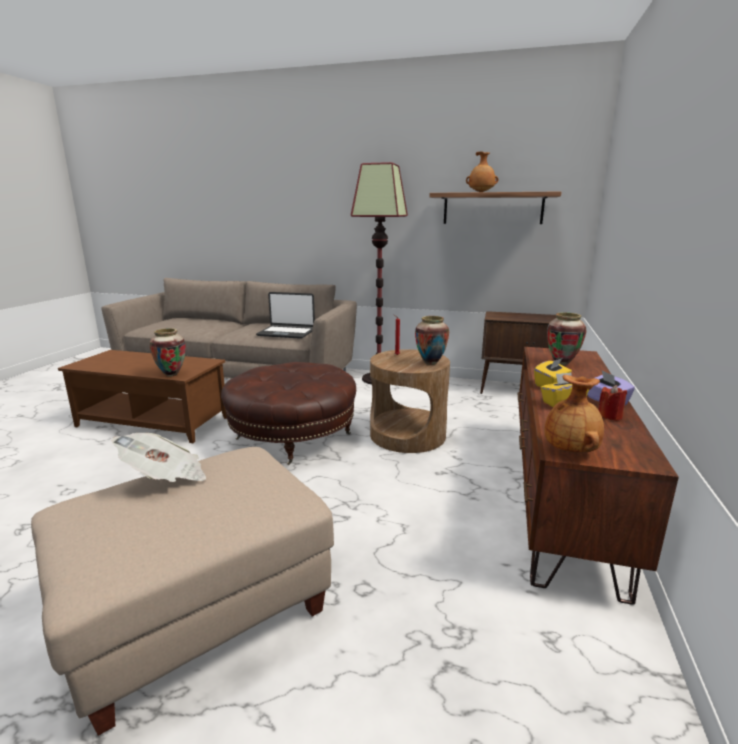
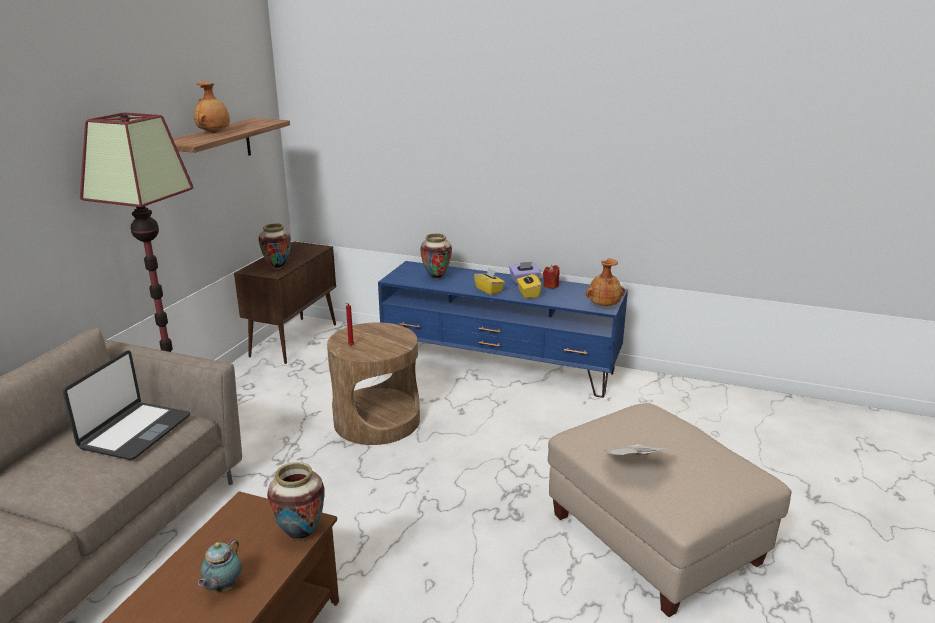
camera: 85 degrees left, 5 degrees up
(139, 365) = (223, 588): none -> teapot
(293, 437) = (352, 503): brown ottoman -> none
(430, 363) = (390, 331): vase -> vase (277, 267)
(560, 493) = (500, 365): brown tv stand -> blue tv stand

